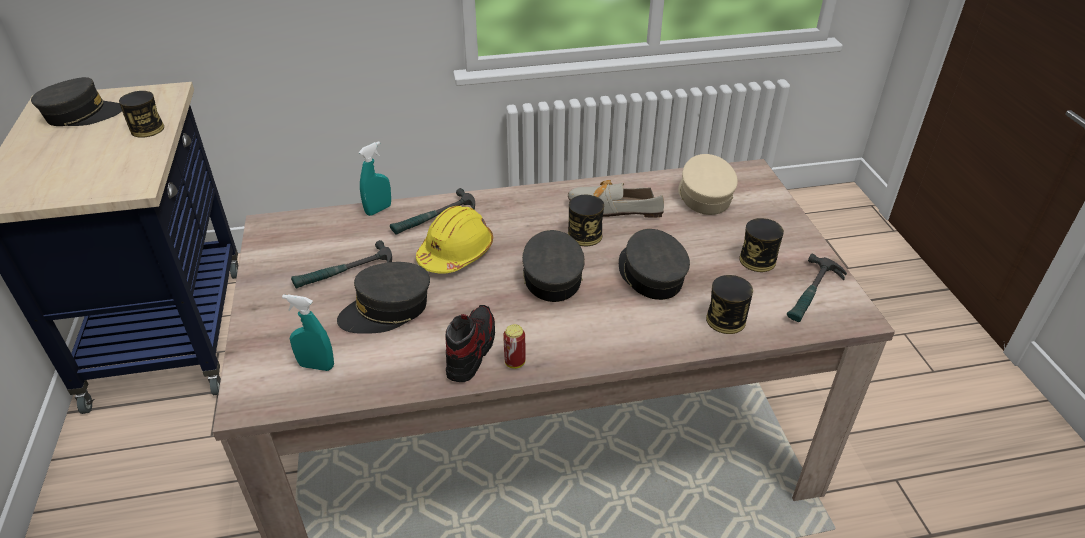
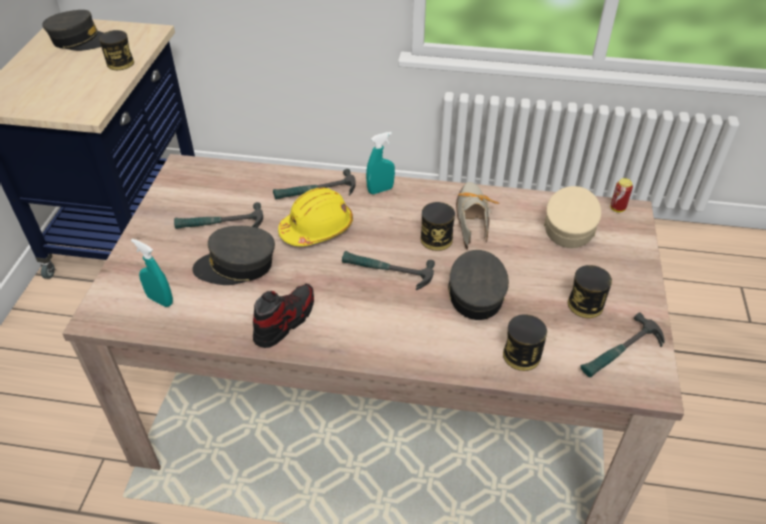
camera: 20 degrees right, 5 degrees up
(378, 210) = (274, 173): turquoise spray bottle -> turquoise spray bottle (380, 190)
(515, 362) = (315, 342): can -> can (617, 208)
(551, 276) = (386, 271): grey cap -> hammer
(609, 208) = (472, 217): shoe -> shoe turned 60 degrees clockwise

